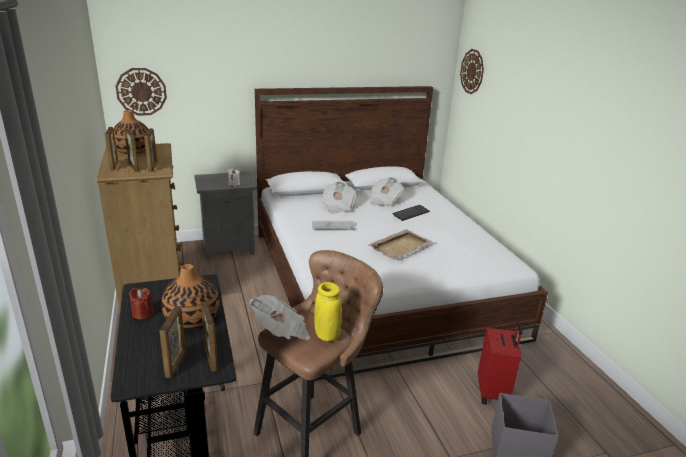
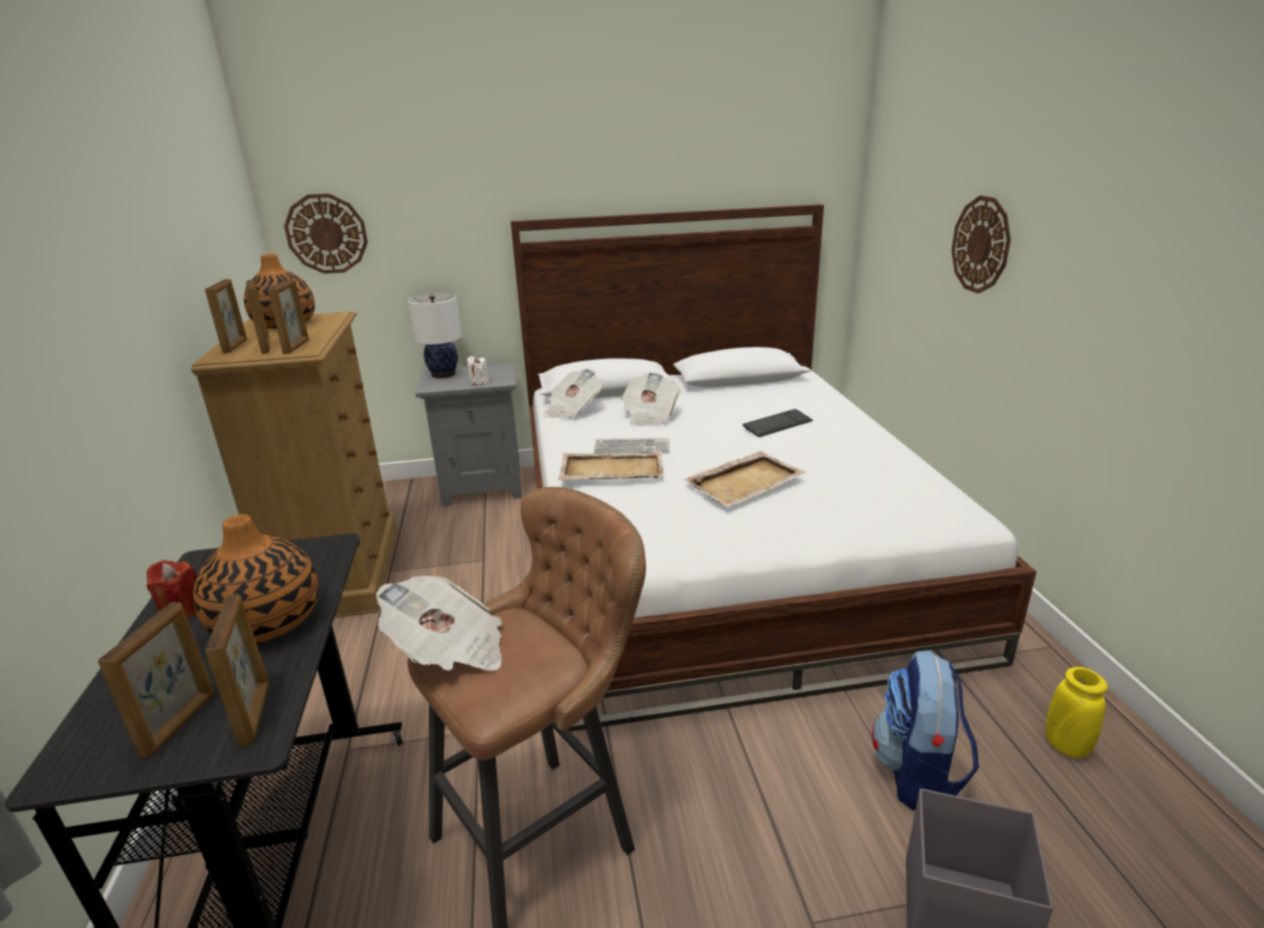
camera: 10 degrees right, 0 degrees up
(209, 178) = (443, 374): none -> white table lamp
(325, 239) = (611, 469): none -> beige tray
(327, 335) = (537, 661): yellow vase -> yellow vase (1066, 745)
(384, 200) = (733, 404): newspaper -> newspaper (572, 409)
(472, 71) = (892, 169): wall clock -> wall clock (981, 244)
(493, 392) = (917, 773): red suitcase -> backpack

